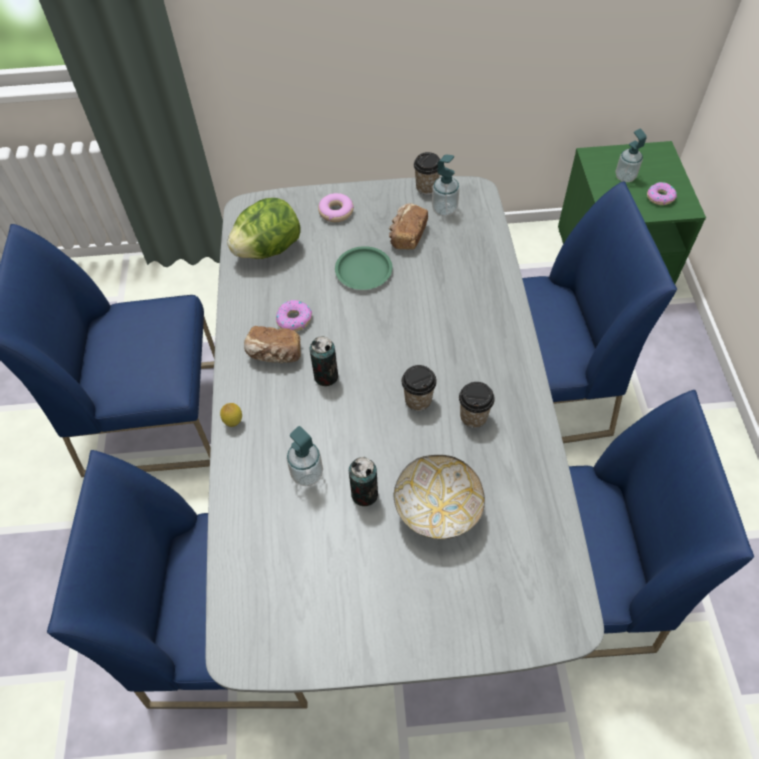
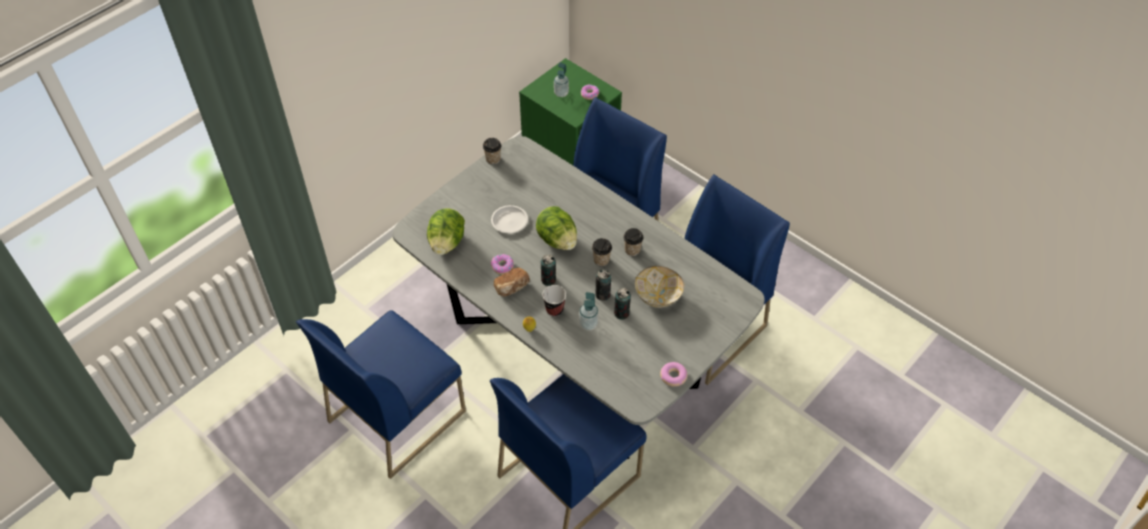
camera: 45 degrees left, 5 degrees down
(289, 421) = (554, 310): none -> cup
(336, 212) = (460, 201): donut -> donut (673, 376)
(364, 271) = (509, 221): green plate -> white plate
(369, 448) = (602, 295): none -> can
(393, 333) = (557, 240): none -> lettuce
(407, 235) = (511, 190): bread -> none
(444, 209) = (515, 165): soap dispenser -> none

